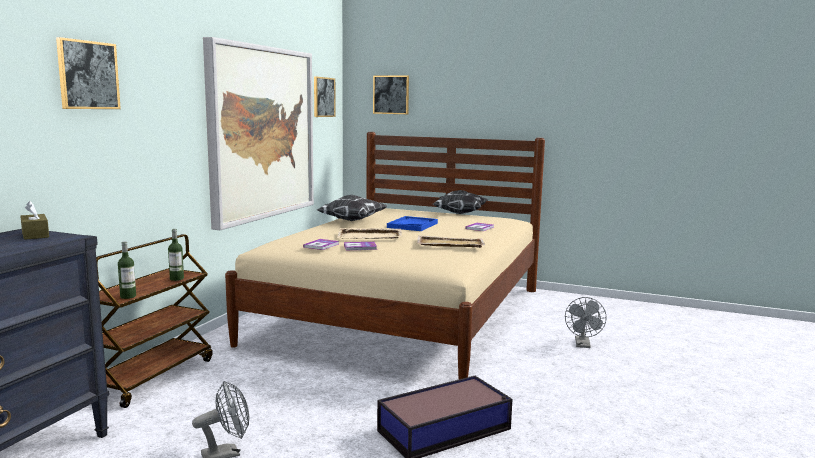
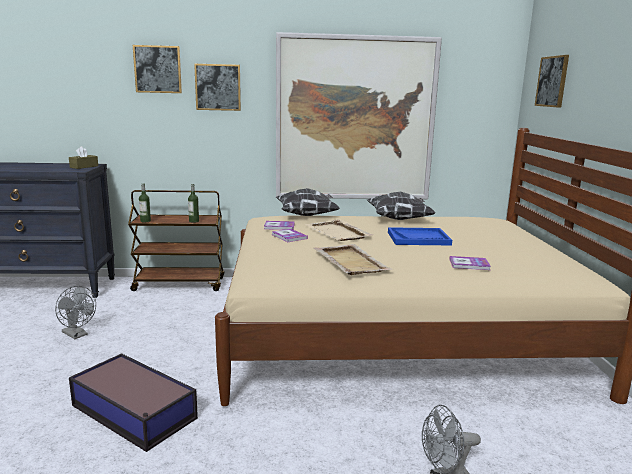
camera: 65 degrees right, 5 degrees up
(323, 97) = (475, 85): picture -> picture (218, 87)
(459, 213) = (548, 248): pillow -> pillow (307, 215)

